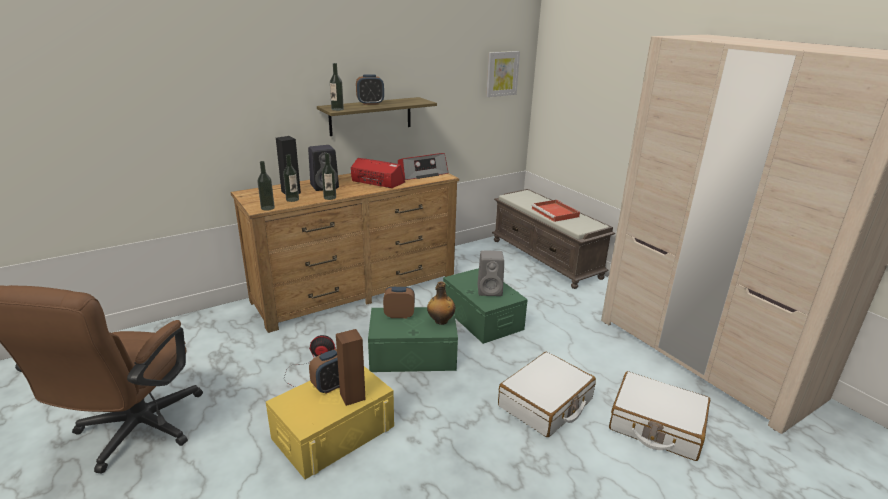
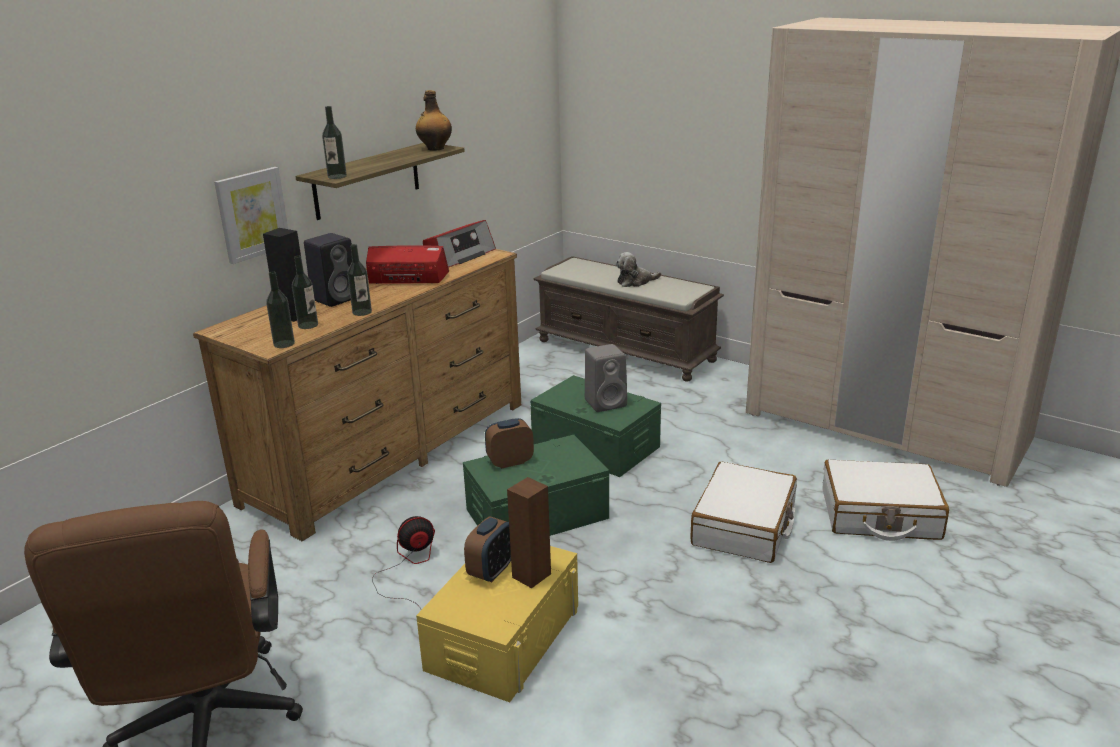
camera: 20 degrees left, 0 degrees up
(370, 103) = (371, 161): alarm clock -> none
(440, 321) = (571, 456): bottle -> bottle (435, 149)
(502, 73) = (522, 93): picture -> picture (252, 214)
(555, 213) = (635, 282): red tray -> plush toy

